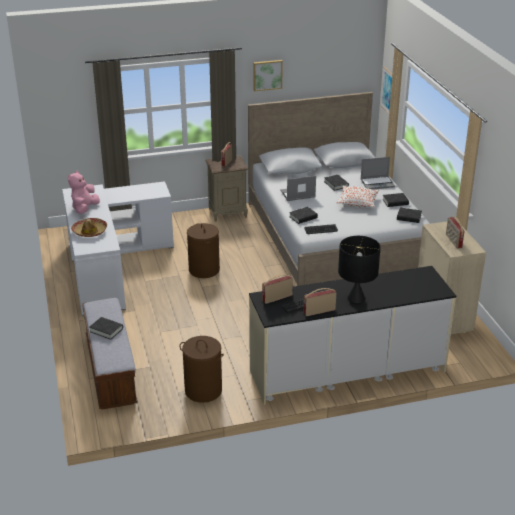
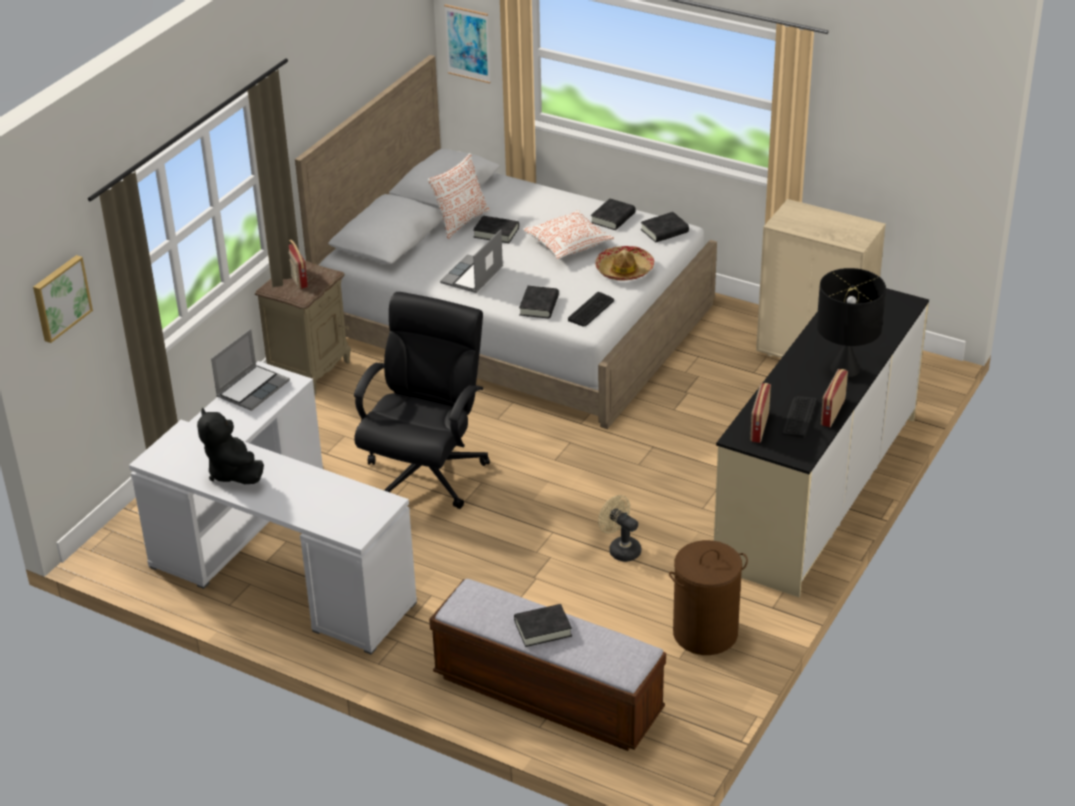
camera: 45 degrees left, 5 degrees up
(85, 209) = (233, 473): pink plush toy -> black plush toy
(90, 231) = (311, 501): hat -> hat (624, 270)
(204, 270) = (425, 475): brown laundry basket -> black office chair
(227, 339) = (620, 549): none -> beige fan
(267, 75) = (310, 92): picture -> picture (60, 297)
(329, 174) = (461, 222): none -> white pillow
(377, 183) = (545, 202): laptop -> laptop (252, 388)
(453, 241) = (831, 229): radio -> none

